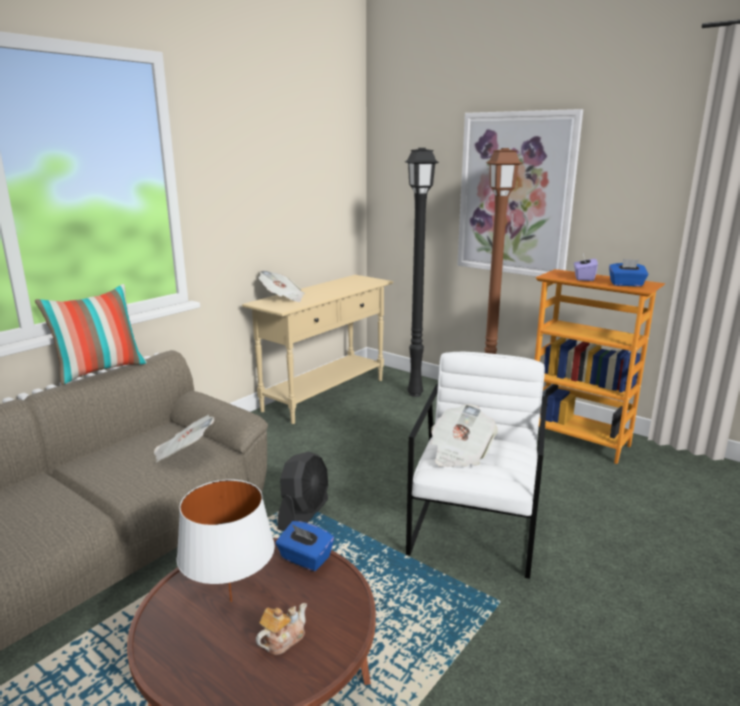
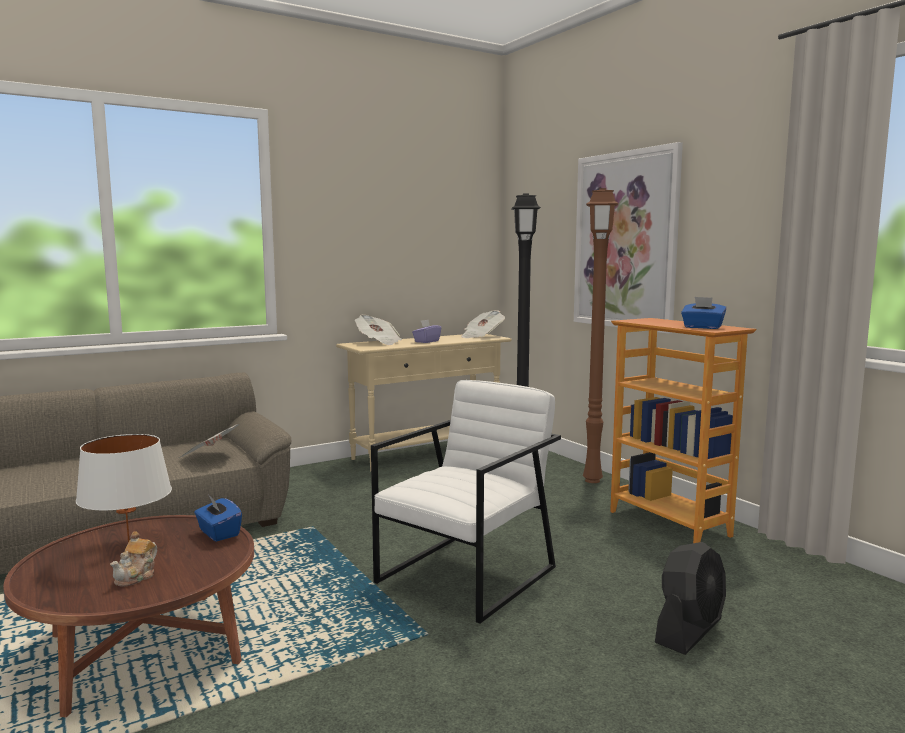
camera: 20 degrees right, 10 degrees down
(100, 371) = (169, 379): pillow -> none
(282, 639) = (136, 576): teapot -> teapot turned 135 degrees clockwise
(304, 514) = (311, 537): black fan -> black fan (689, 631)
(460, 453) = (437, 477): newspaper -> newspaper (481, 336)
(583, 278) = (664, 323): purple tissue box -> purple tissue box (426, 341)

